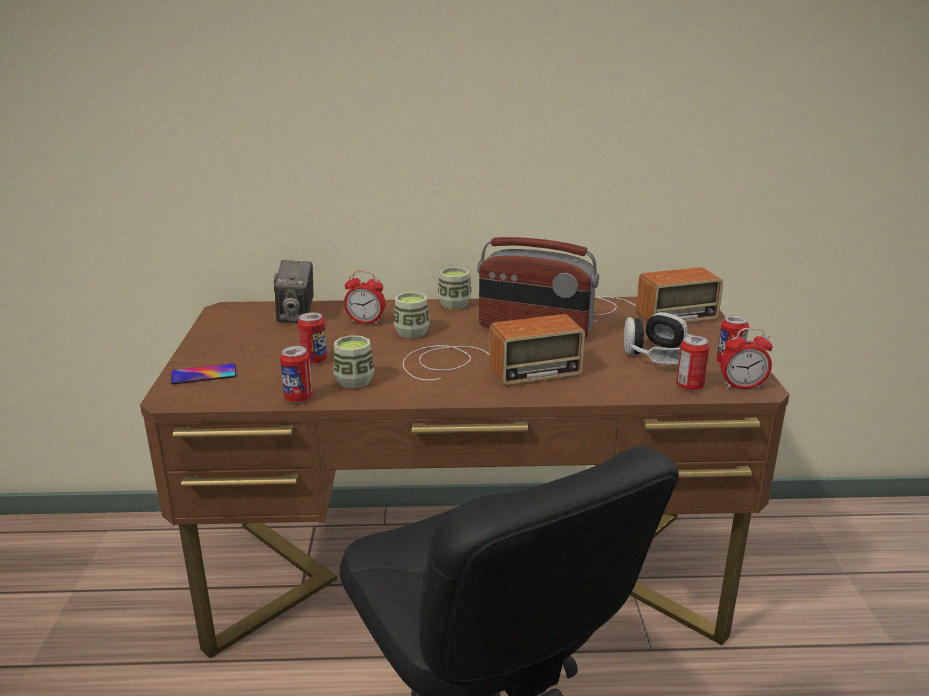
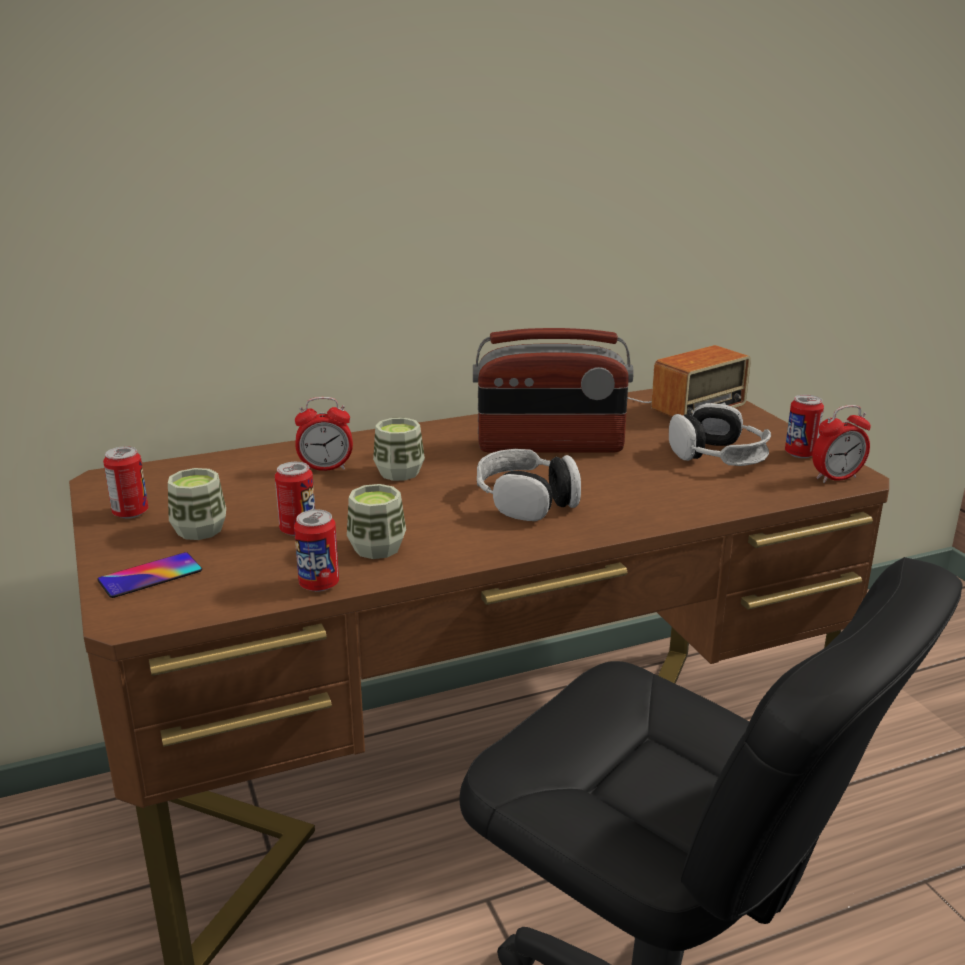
camera: 20 degrees left, 0 degrees up
(296, 316) = (221, 474): camera -> none
(454, 304) = (424, 429): cup -> cup (199, 530)
(483, 365) = (527, 500): radio -> headphones
(689, 386) = (783, 487): can -> can (130, 513)

